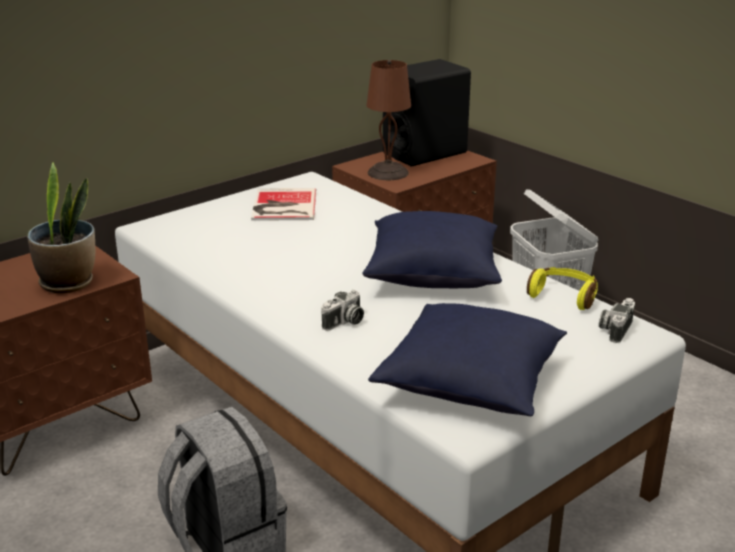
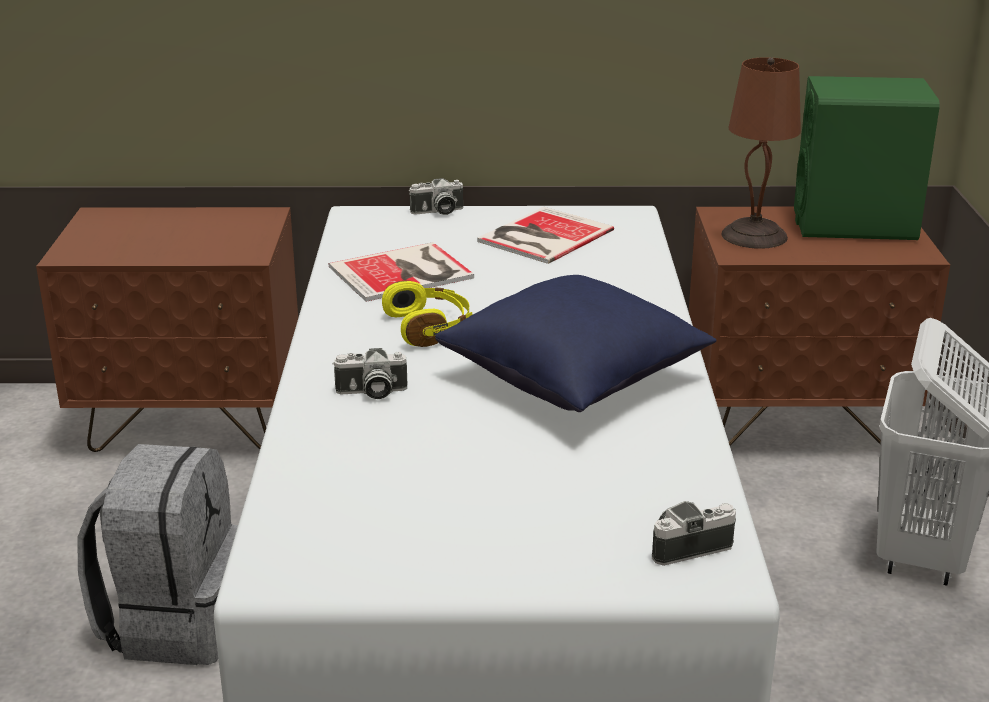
camera: 40 degrees right, 0 degrees up
(68, 282) = (198, 248): potted plant -> none
(195, 210) = (437, 212): none -> camera
(241, 251) = (405, 273): none -> book
(425, 153) = (855, 225): black speaker -> green speaker
(471, 385) = (377, 524): blue pillow -> none
(563, 296) = (697, 474): yellow headphones -> yellow headphones (429, 327)

